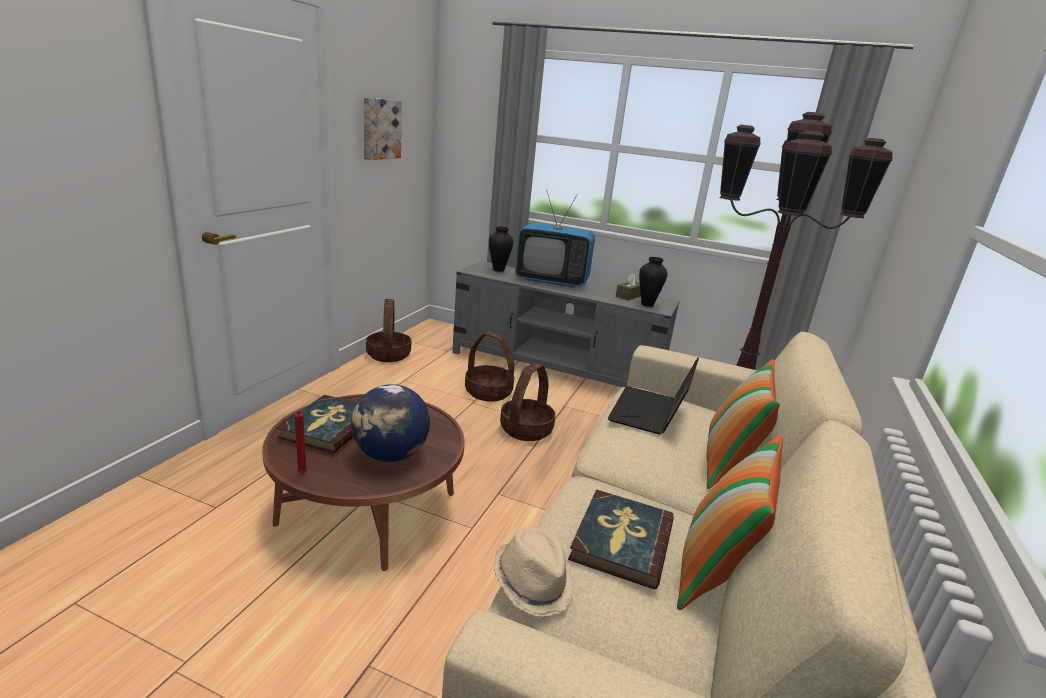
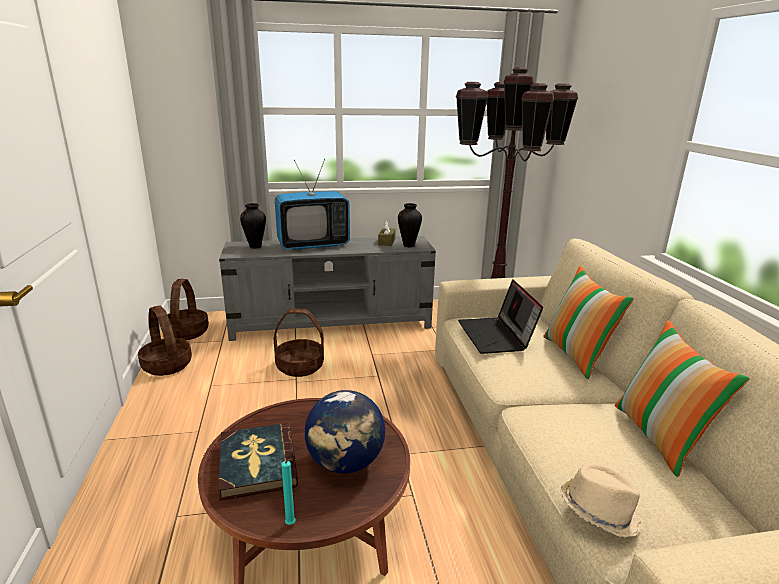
camera: 30 degrees left, 0 degrees up
(302, 474) = (291, 525): red candle -> turquoise candle
(380, 129) = (102, 122): picture -> none
(526, 429) = (364, 387): basket -> basket (186, 332)
(621, 540) = (602, 445): book -> none

